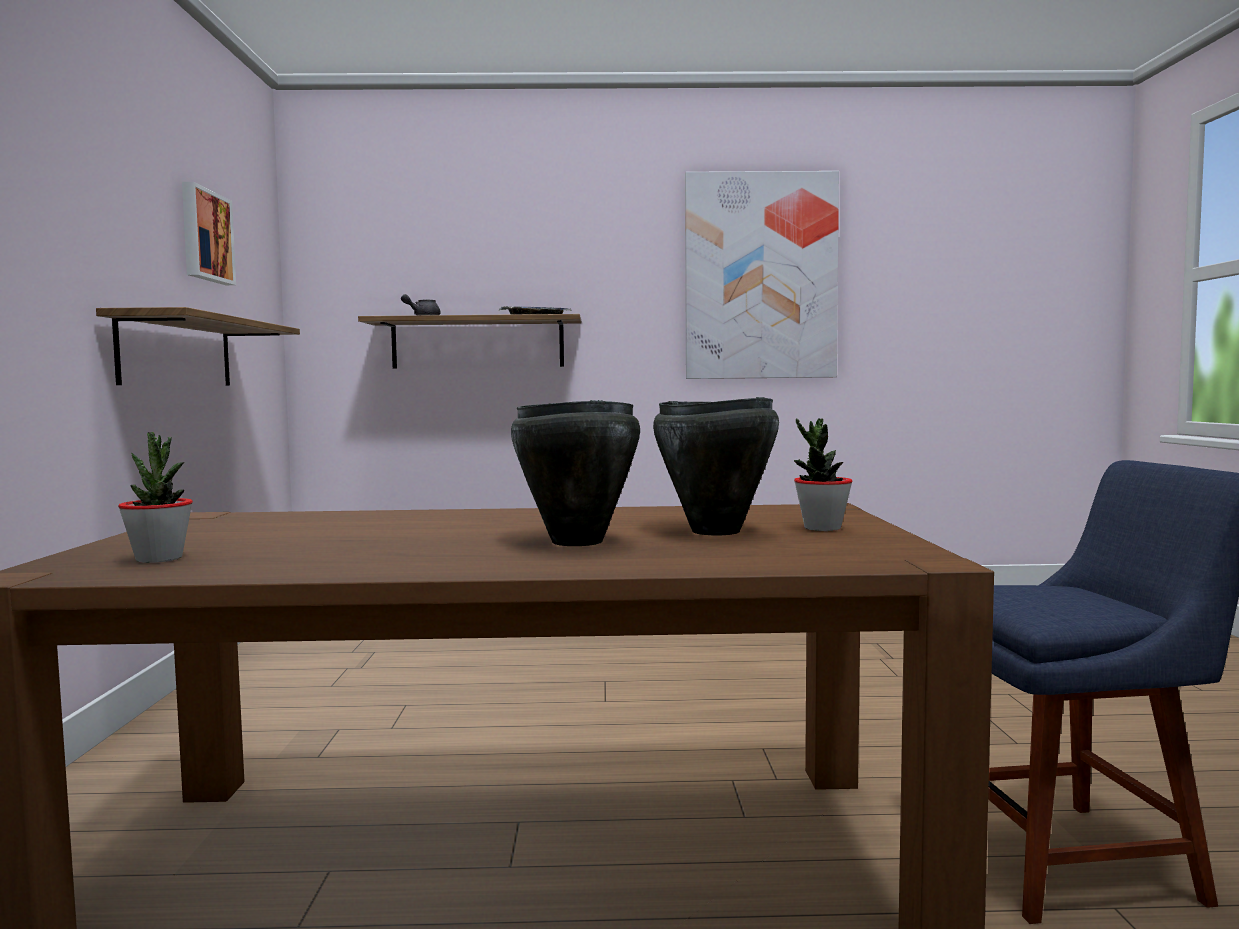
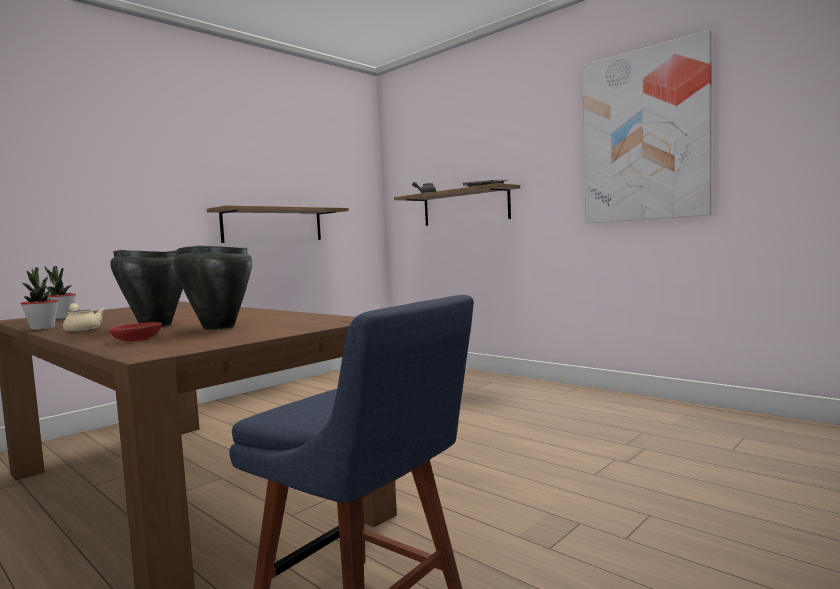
camera: 45 degrees right, 0 degrees up
(205, 236) = (300, 165): picture -> none
(468, 562) = (82, 329): none -> beige teapot
(739, 556) = (137, 339): none -> red bowl
(822, 528) = (259, 331): potted plant -> potted plant (42, 328)

